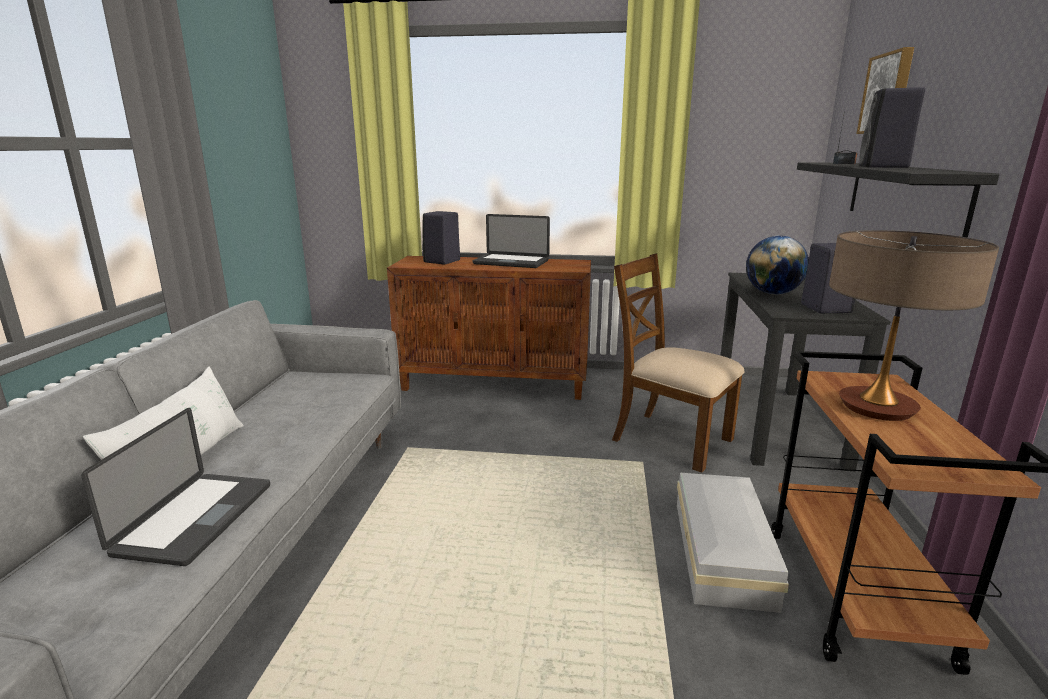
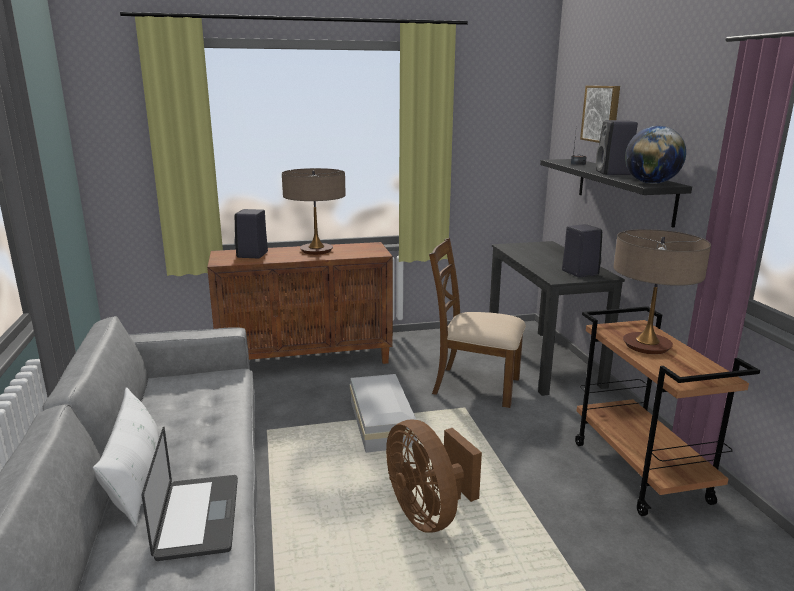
camera: 20 degrees left, 0 degrees up
(511, 262) = (316, 251): laptop -> table lamp
(523, 580) = (428, 513): none -> brown fan
(723, 551) = (551, 461): white storage box -> white storage box (382, 422)
(772, 293) = (537, 262): globe -> globe (651, 183)

